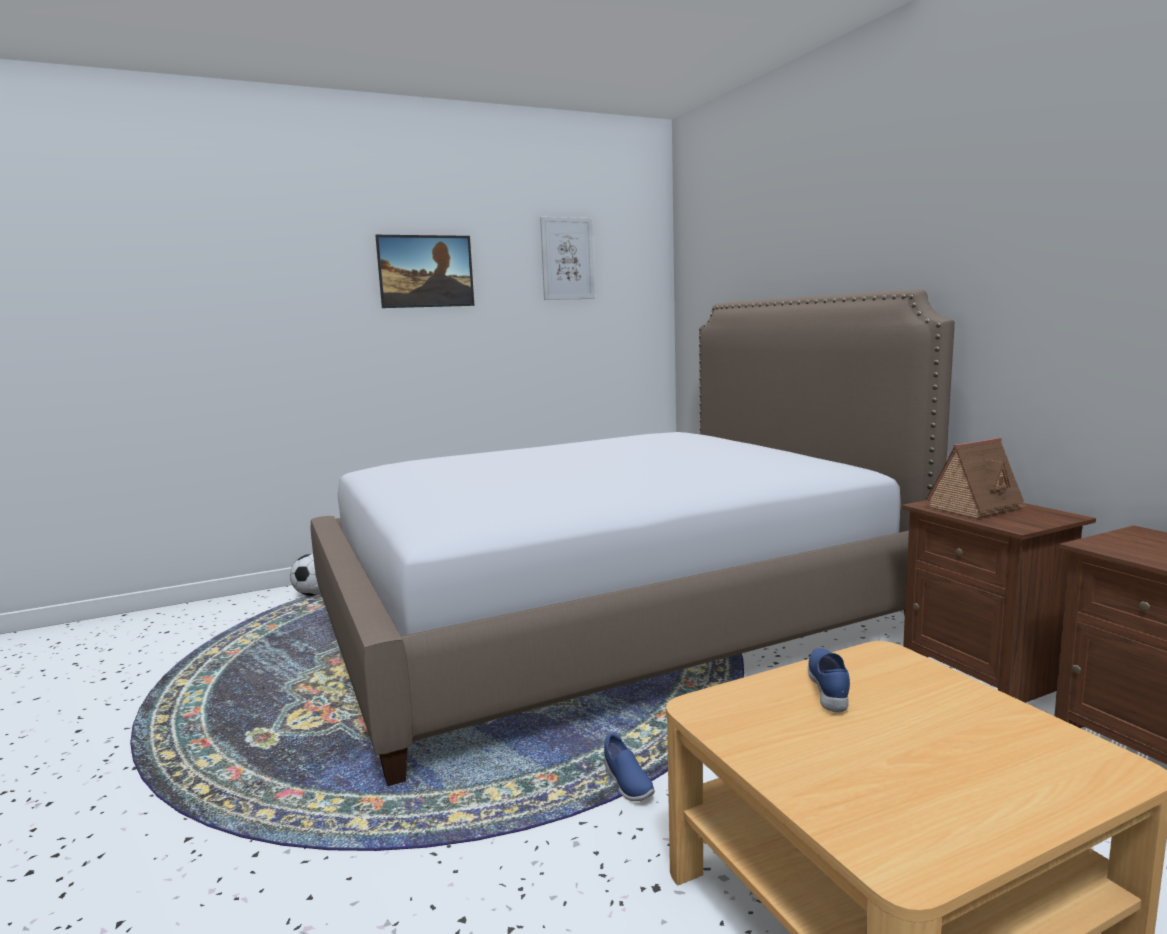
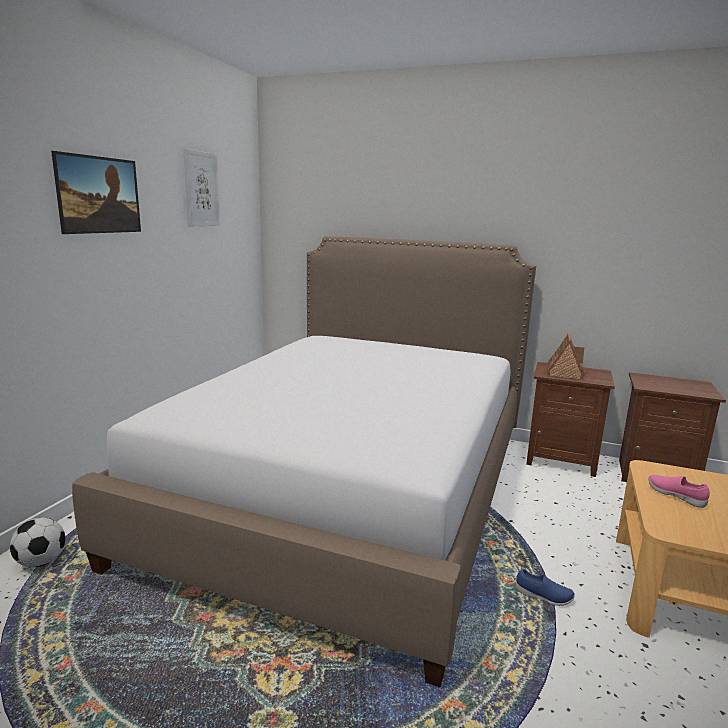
camera: 45 degrees left, 5 degrees up
(830, 690) = (675, 496): blue shoe -> pink shoe

